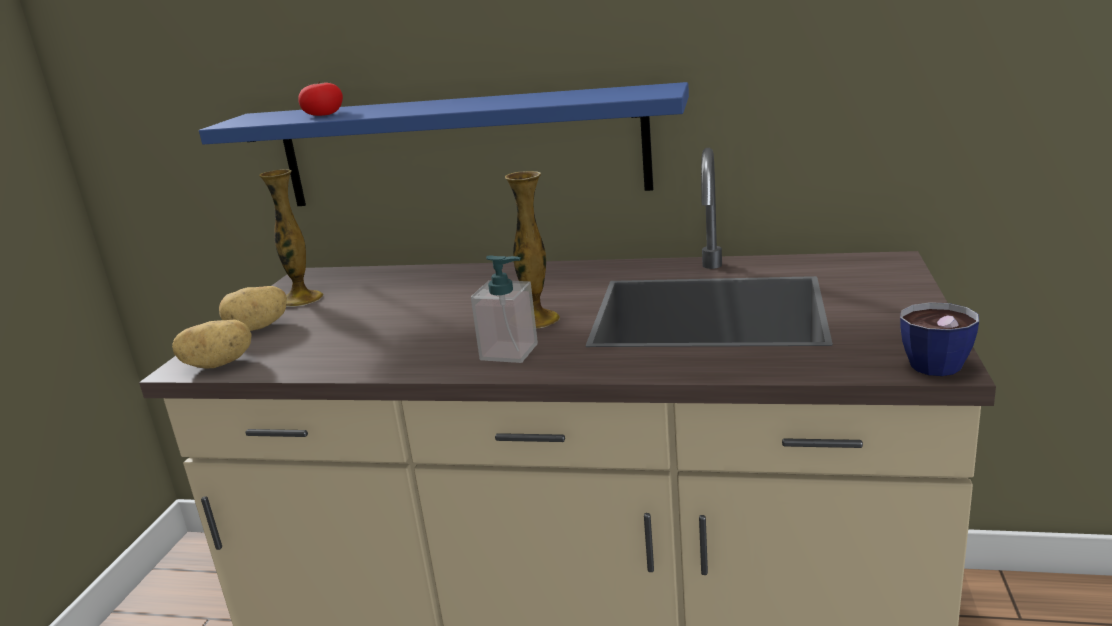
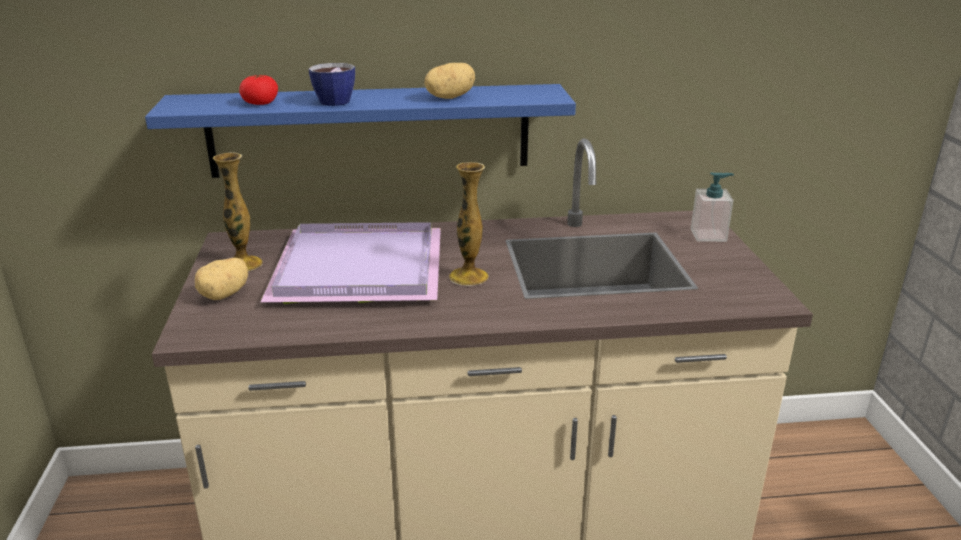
camera: 20 degrees left, 5 degrees up
(219, 364) = (218, 331): potato -> potato (449, 97)
(422, 305) = (362, 267): none -> purple tray
(509, 352) = (469, 306): soap dispenser -> soap dispenser (708, 235)
(928, 361) = (765, 298): cup -> cup (332, 100)

